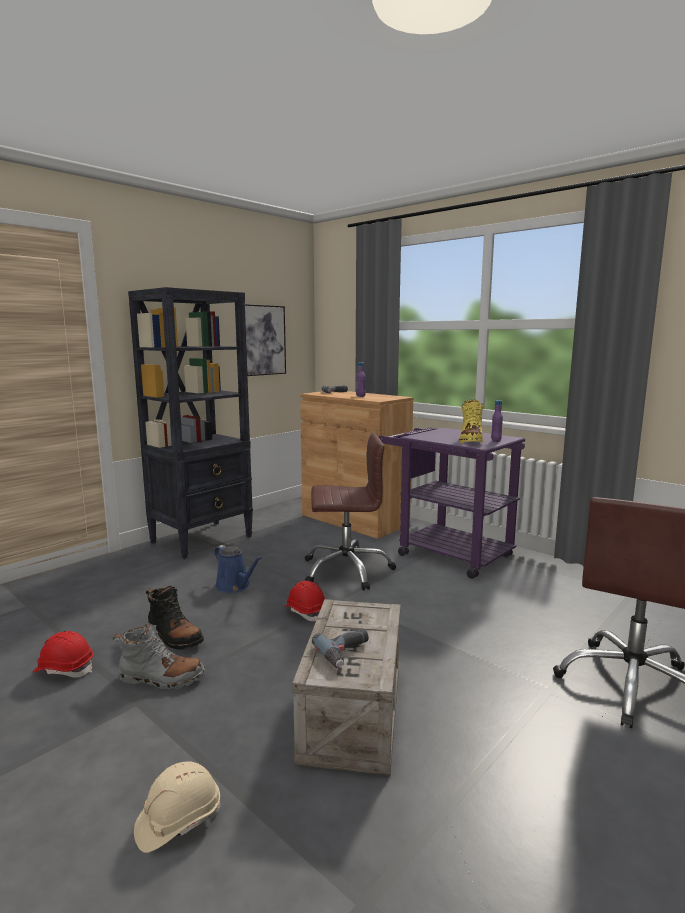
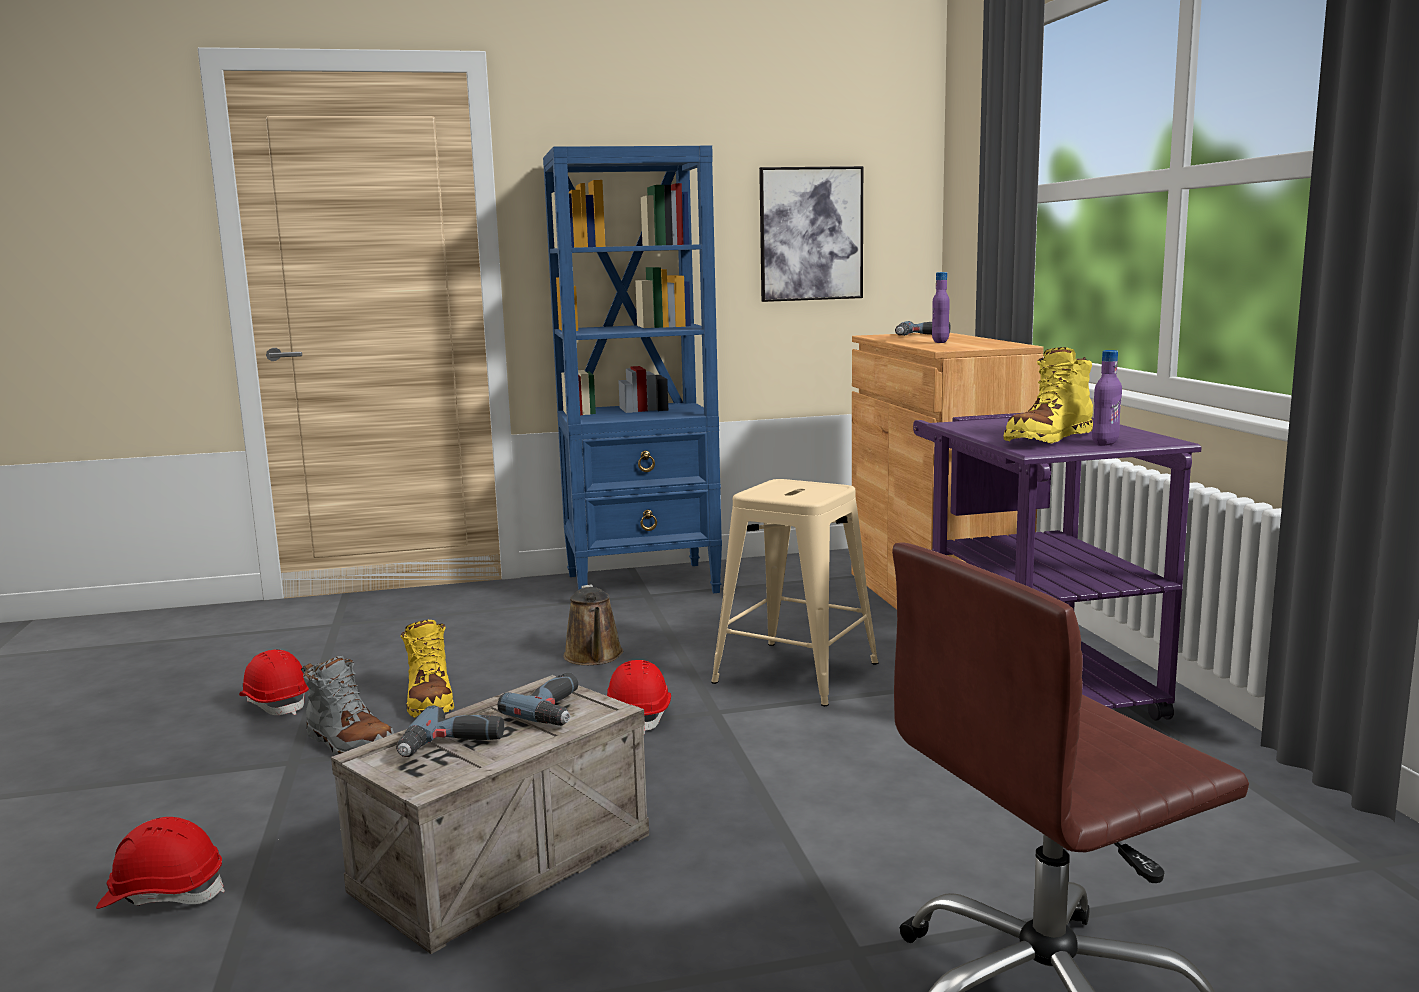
camera: 35 degrees right, 0 degrees up
(174, 637) = (430, 701): black boot -> yellow boot
(178, 820) = (163, 894): beige hard hat -> red hard hat
(203, 539) = (644, 583): black bookcase -> blue bookcase
(235, 586) = (594, 657): blue watering can -> brown watering can
(346, 570) = (795, 672): brown office chair -> beige stool
(362, 617) = (556, 709): none -> power drill

